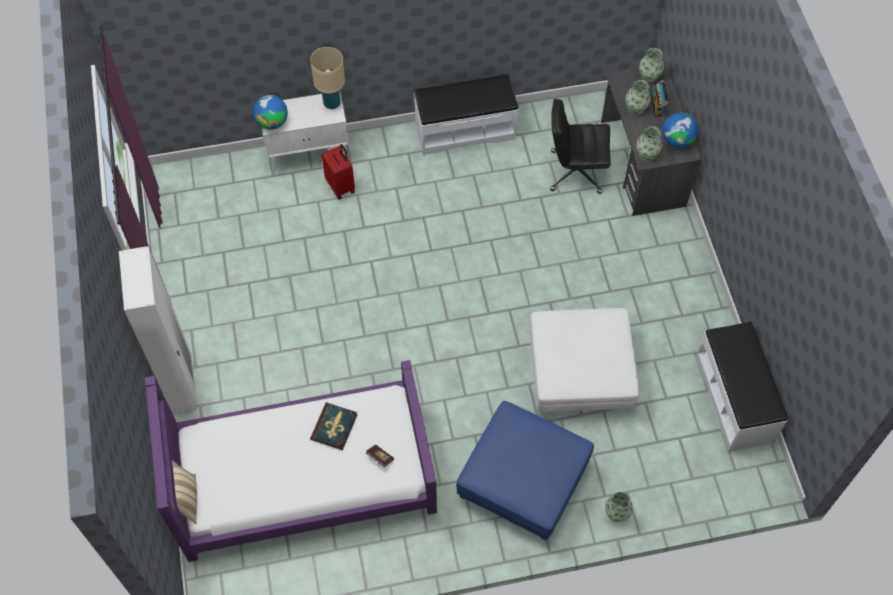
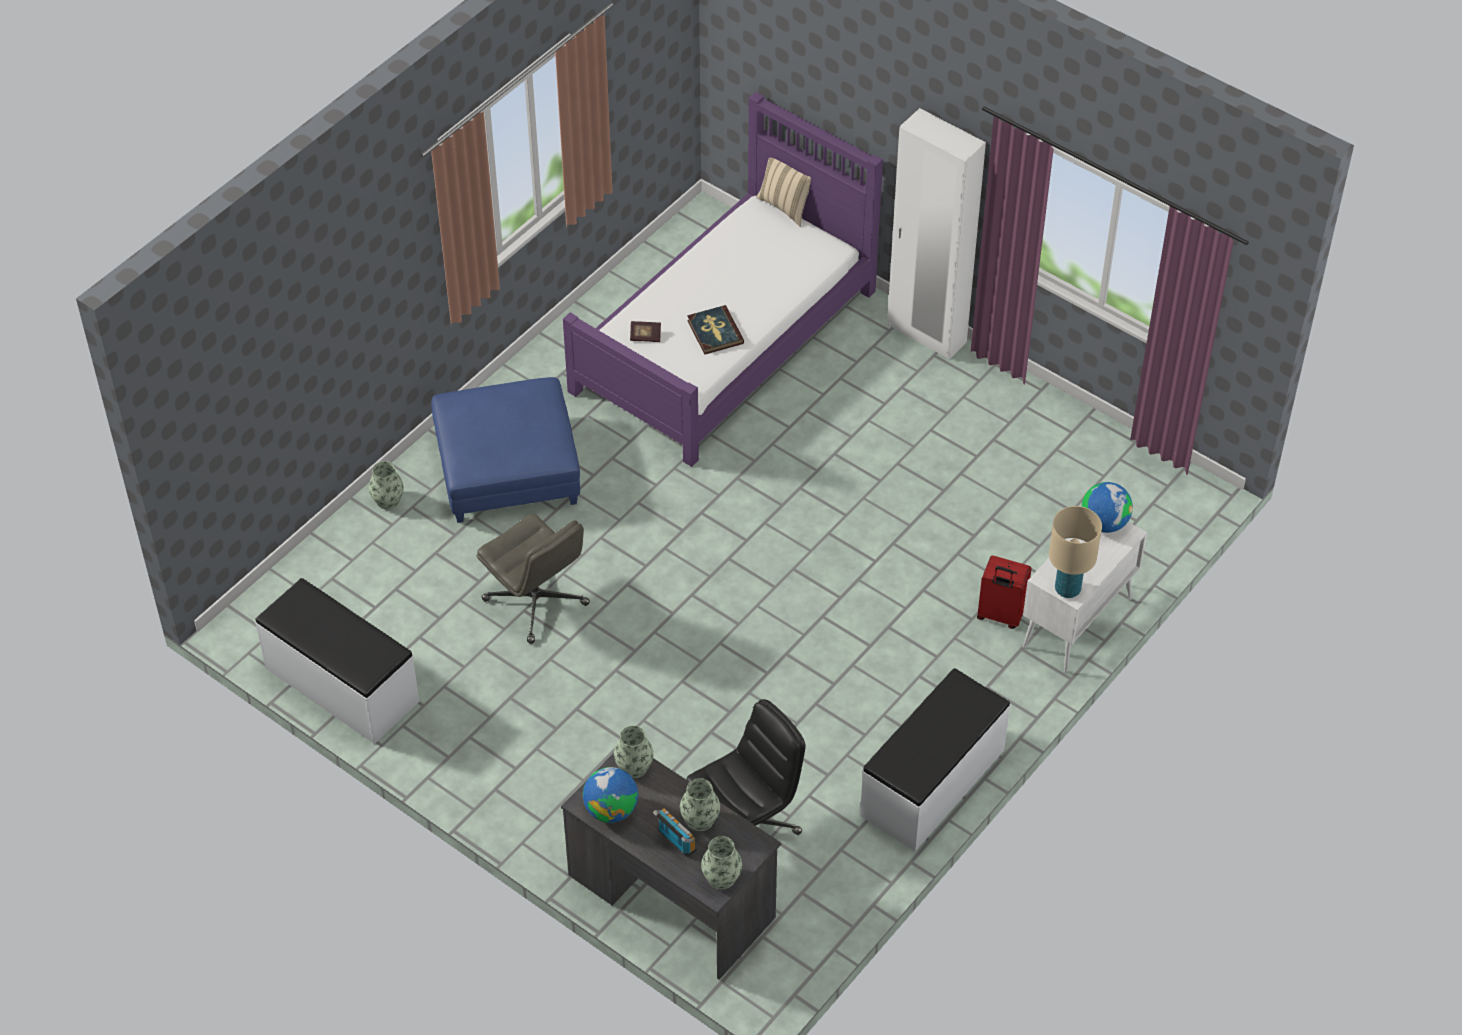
camera: 140 degrees right, 10 degrees down
(580, 371) = (537, 602): white ottoman -> grey office chair

